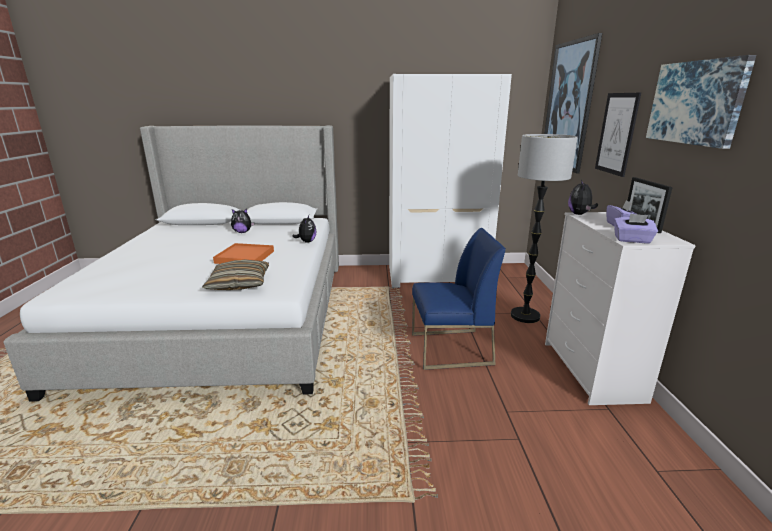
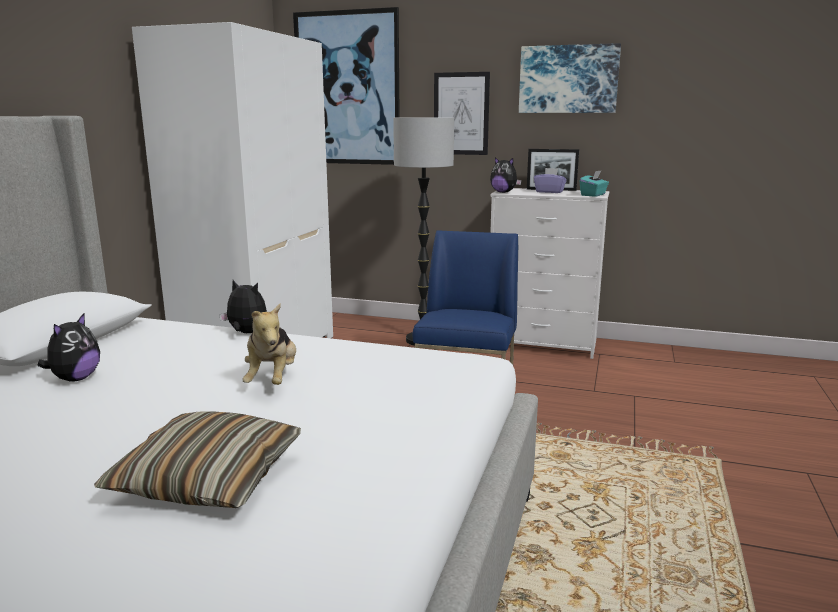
camera: 70 degrees left, 5 degrees down
(239, 283) = (419, 387): pillow -> pillow (209, 478)
(245, 257) = (273, 379): orange tray -> plush toy
(632, 240) = (593, 195): purple tissue box -> turquoise tissue box

